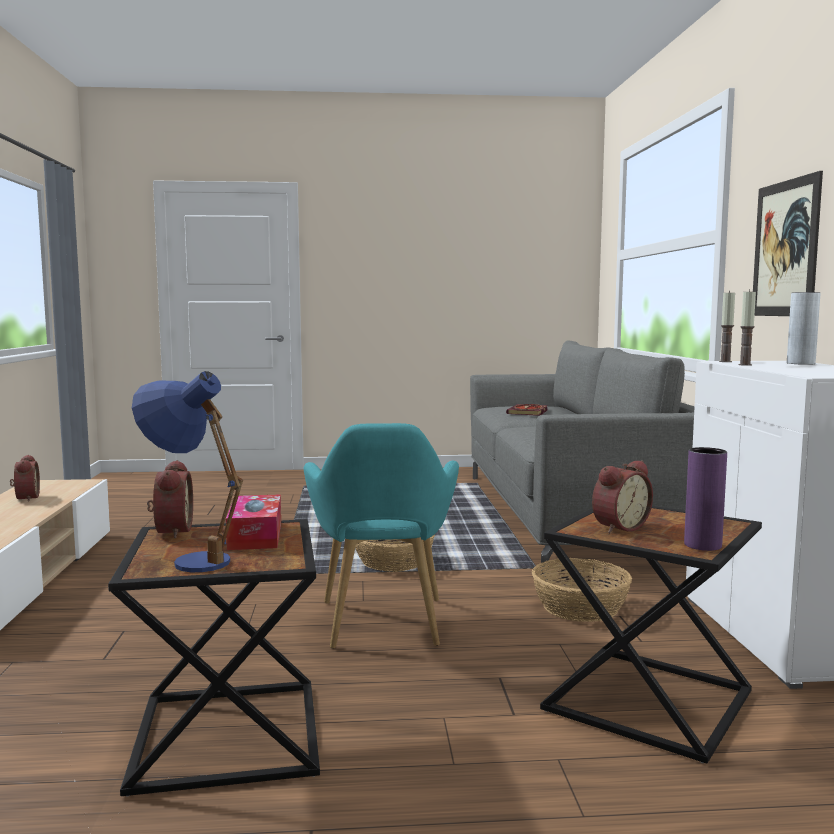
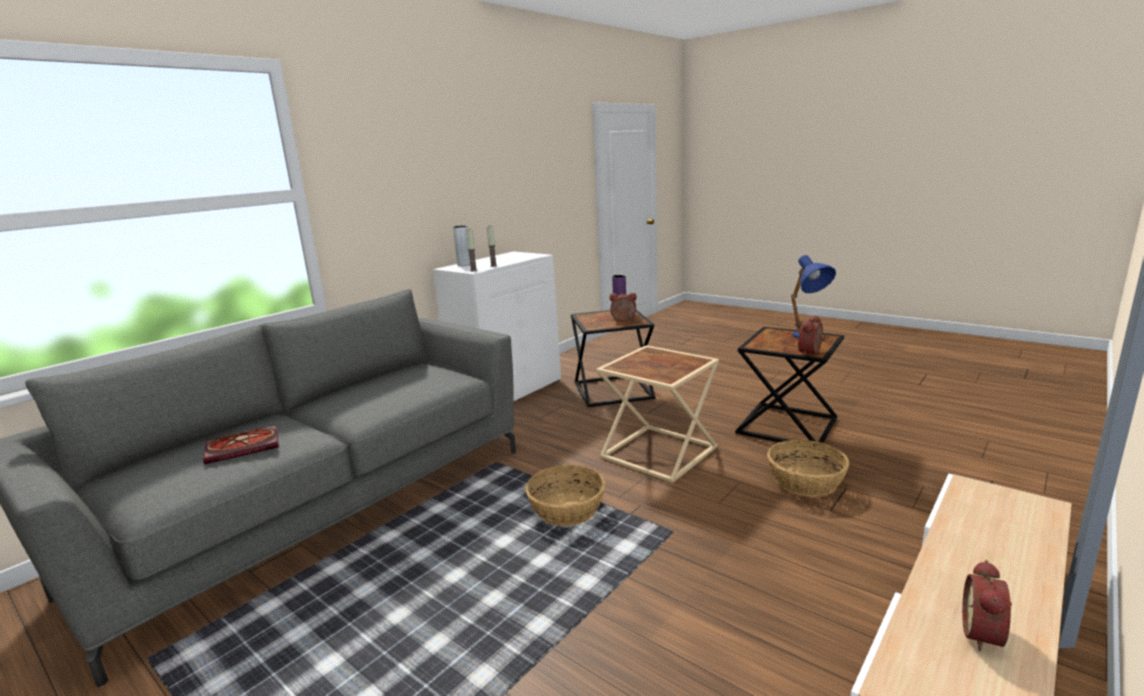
camera: 135 degrees left, 10 degrees up
(255, 535) = (772, 343): tissue box -> none
(382, 627) = (661, 453): turquoise armchair -> beige side table
(579, 607) = (543, 429): basket -> basket (805, 482)
(785, 249) = (394, 203): picture -> none

